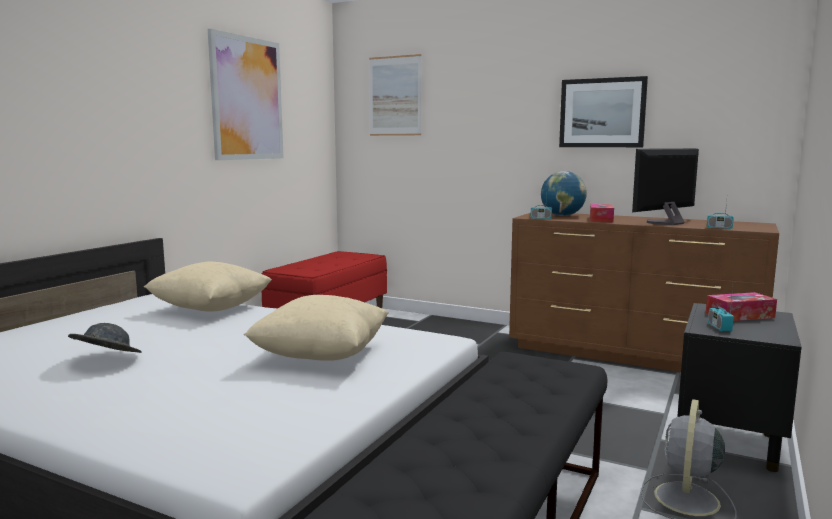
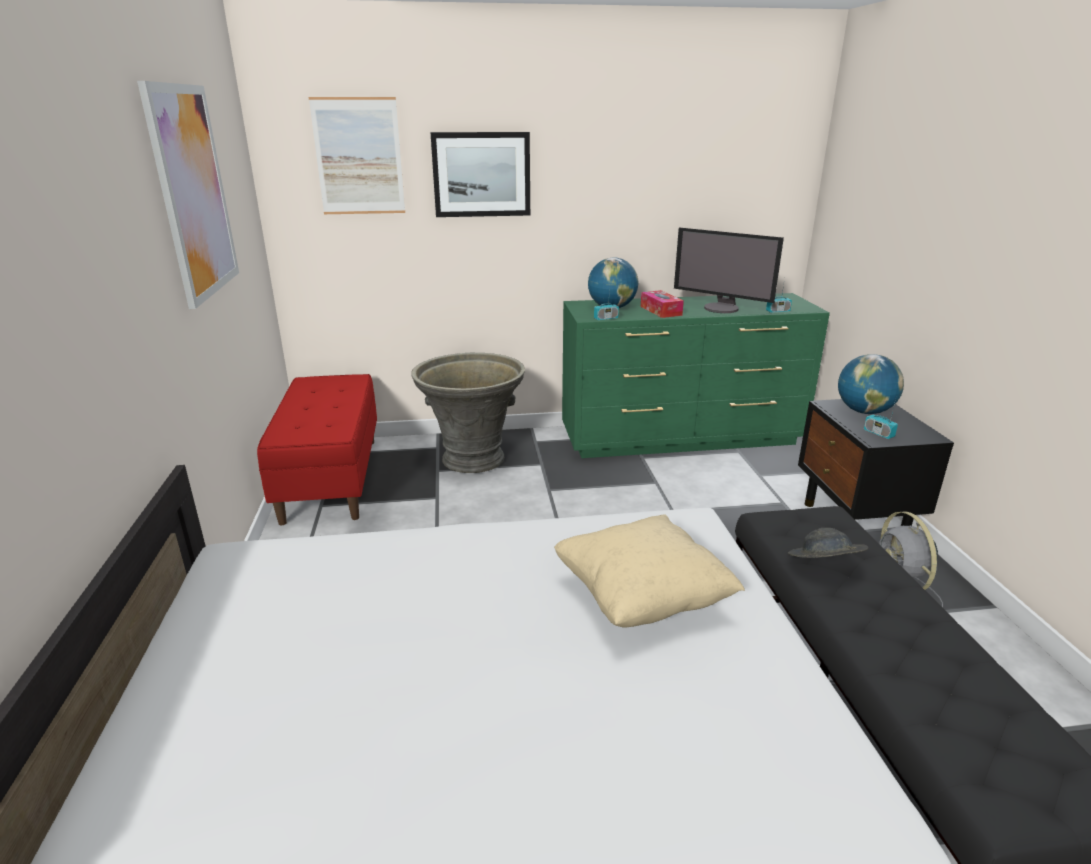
camera: 35 degrees left, 15 degrees up
(106, 360) = (423, 729): grey hat -> grey hat (823, 565)
(211, 309) = (360, 560): beige pillow -> none
(434, 331) = (473, 458): none -> grey planter
(602, 113) = (636, 184): picture -> picture (481, 174)
(632, 355) = (682, 438): brown dresser -> green dresser
(664, 223) = (722, 308): monitor -> monitor turned 75 degrees counterclockwise
(739, 315) = (864, 411): tissue box -> globe

